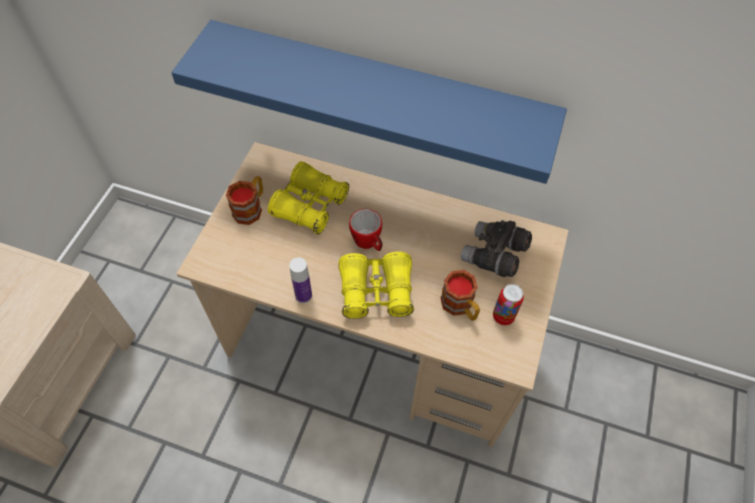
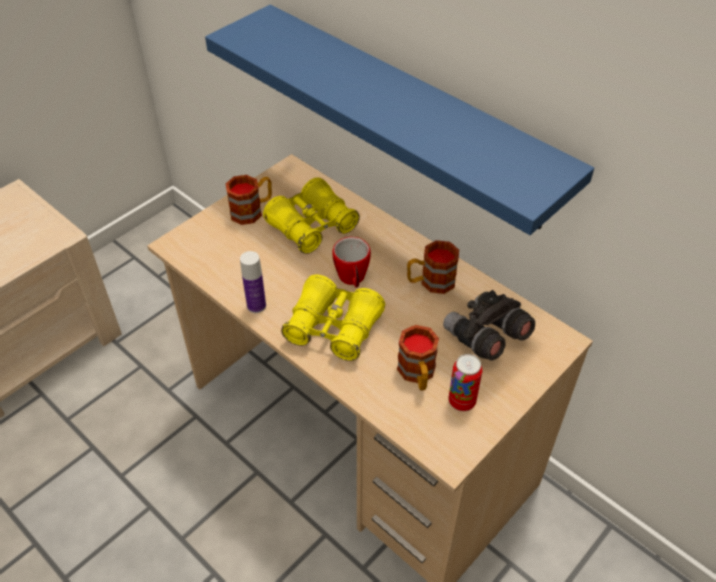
camera: 25 degrees right, 10 degrees down
(429, 223) = (430, 282): none -> mug

